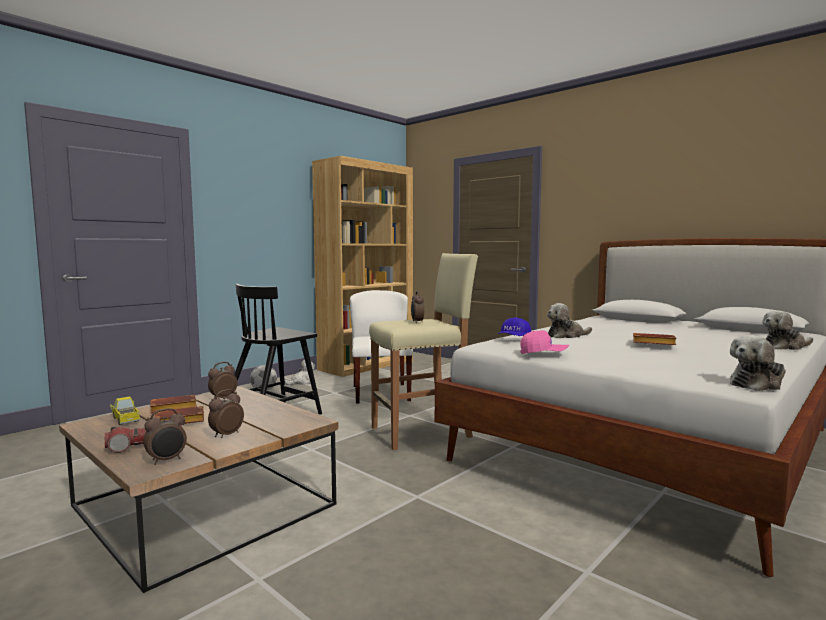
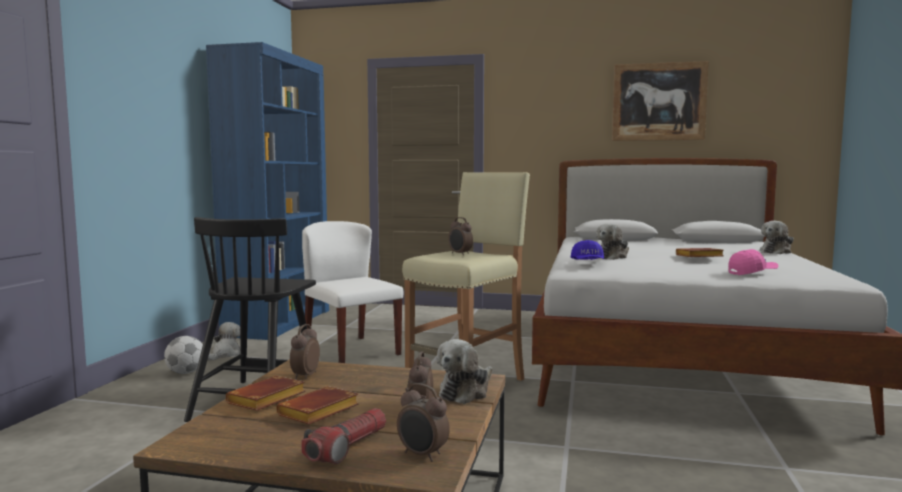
camera: 30 degrees left, 0 degrees up
(126, 419) = (231, 426): toy truck -> none
(167, 460) = (422, 455): alarm clock -> alarm clock turned 105 degrees clockwise
(367, 365) = (279, 322): brown bookcase -> blue bookcase
(543, 354) = (651, 273): pink cap -> pink cap (752, 273)
(708, 179) = (658, 102): none -> picture
(757, 384) = (847, 279): plush toy -> plush toy (466, 391)

